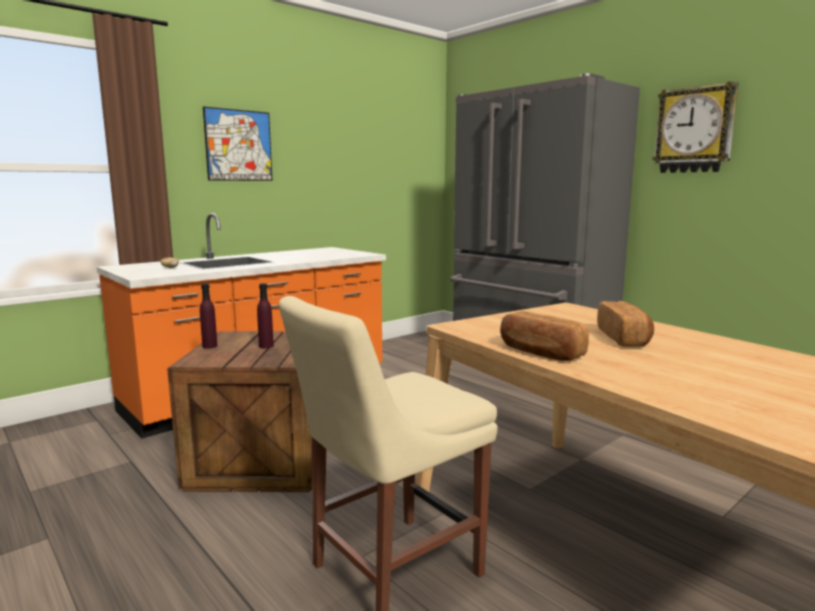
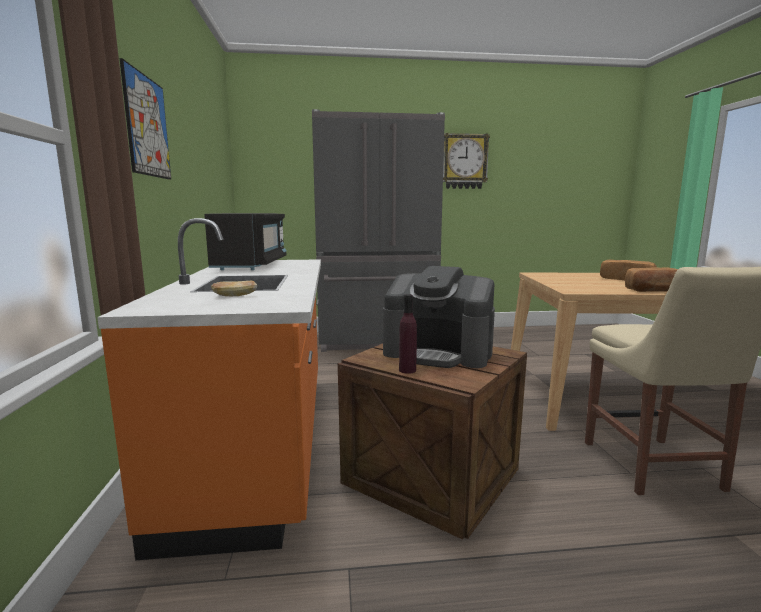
camera: 55 degrees left, 0 degrees up
(266, 346) = (438, 352): purple bottle -> coffee machine
(312, 252) = (251, 265): none -> black microwave

